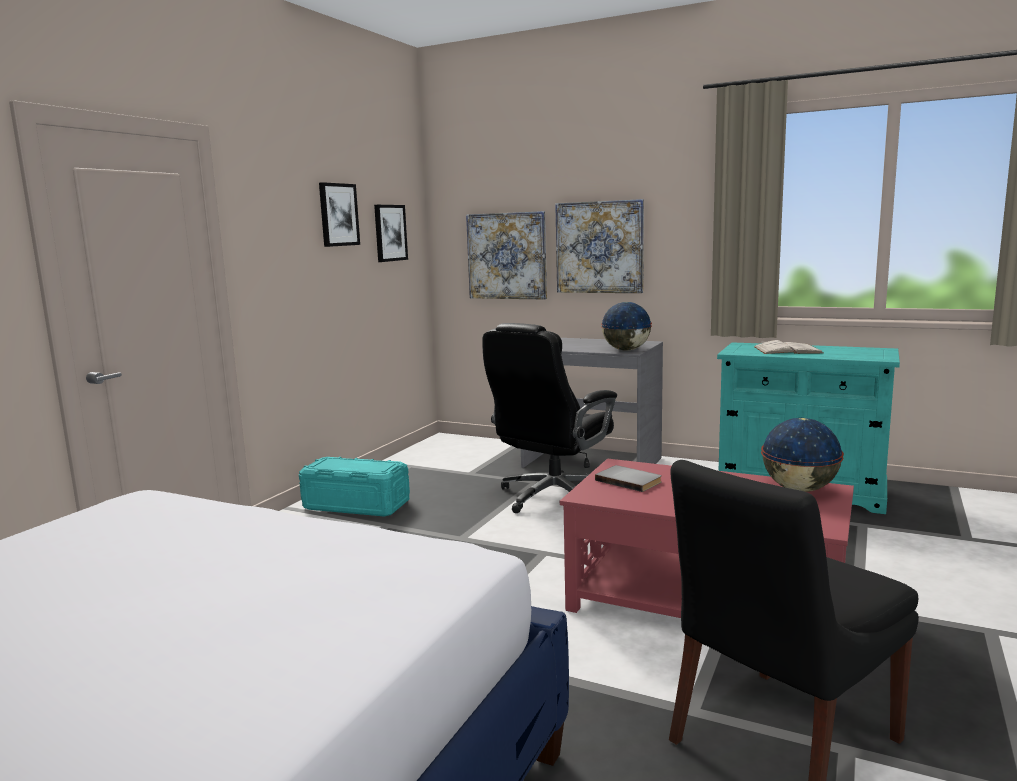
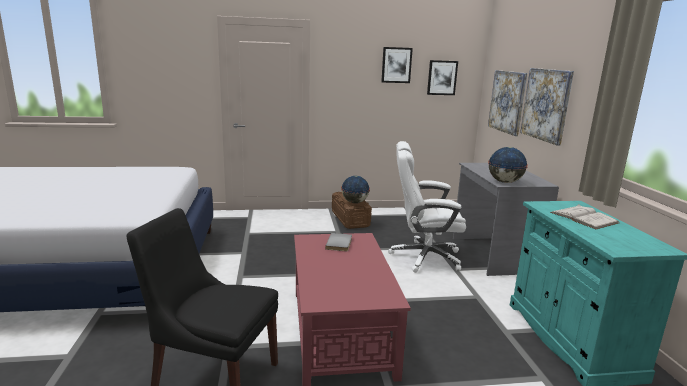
camera: 55 degrees right, 5 degrees up
(356, 505) = (350, 219): turquoise storage box -> brown storage box
(552, 497) = (424, 257): black office chair -> white office chair
(800, 489) = (379, 290): globe -> globe (354, 202)

